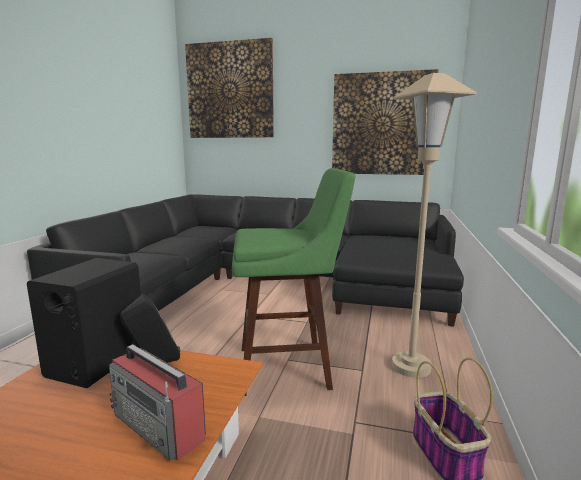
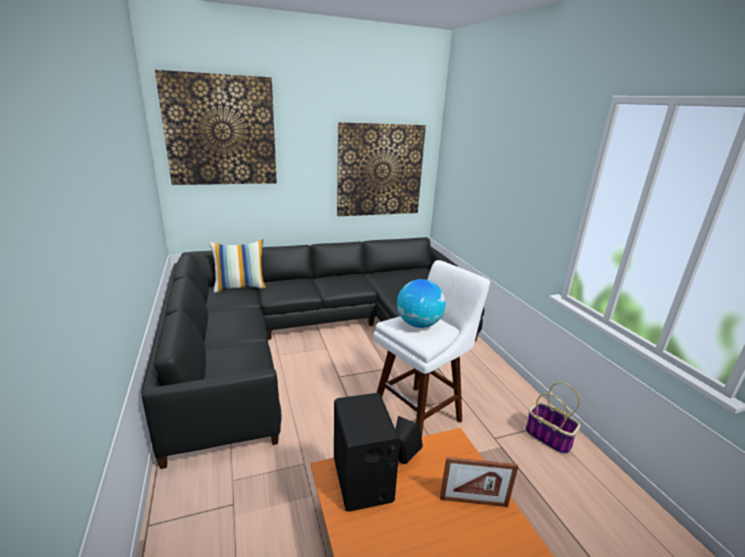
camera: 35 degrees left, 10 degrees up
(159, 427) = (473, 502): radio -> picture frame
(221, 227) = (240, 287): none -> pillow
(272, 231) = (418, 324): none -> globe
(289, 367) = (420, 414): green stool -> white stool
(411, 367) = (484, 384): beige floor lamp -> none

